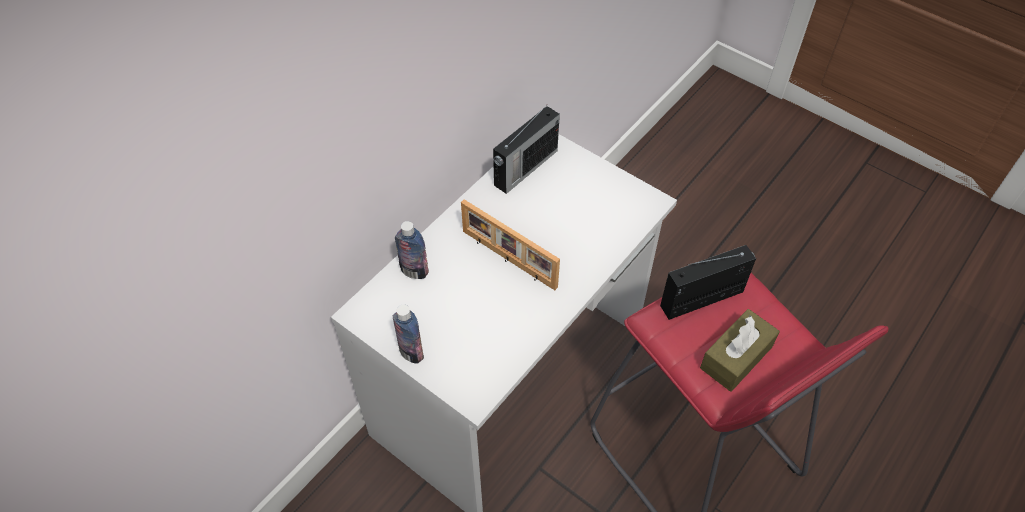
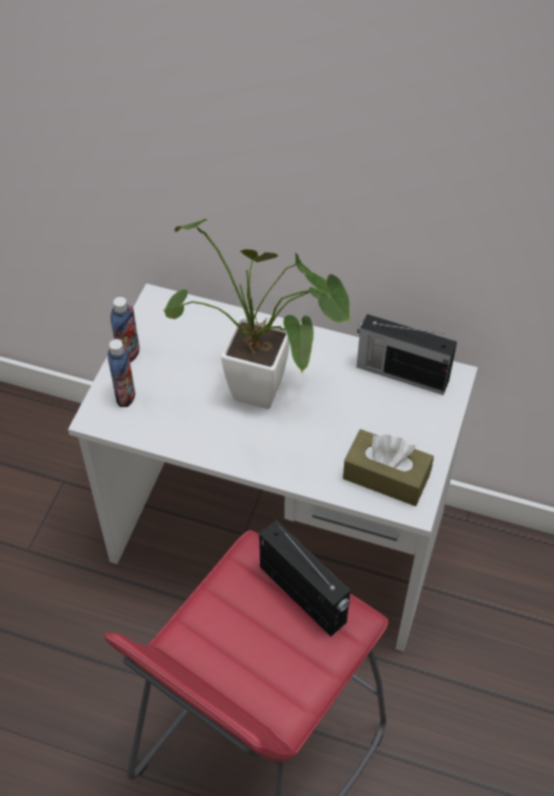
camera: 70 degrees right, 0 degrees up
(414, 271) = (221, 325): bottle -> bottle (125, 395)
(508, 260) = (268, 395): picture frame -> potted plant
(736, 357) = (235, 646): brown tissue box -> brown tissue box (386, 476)

